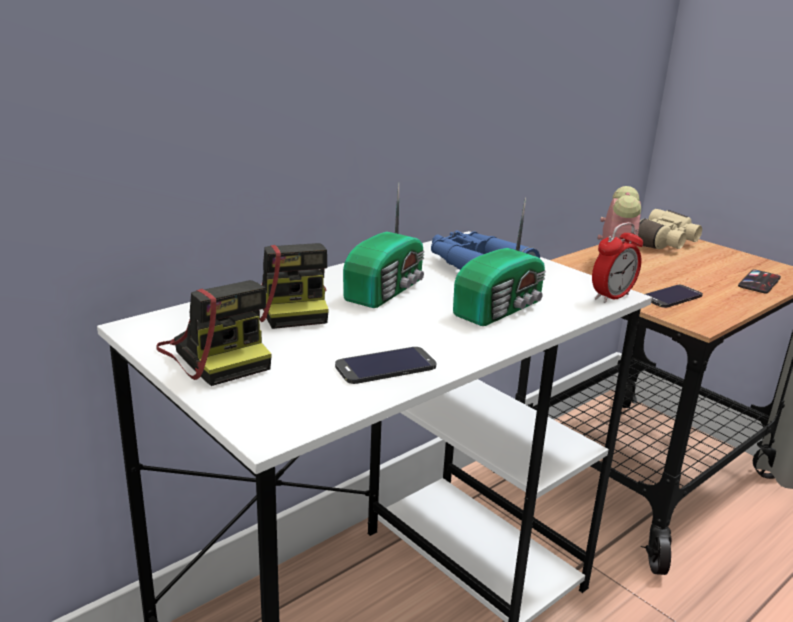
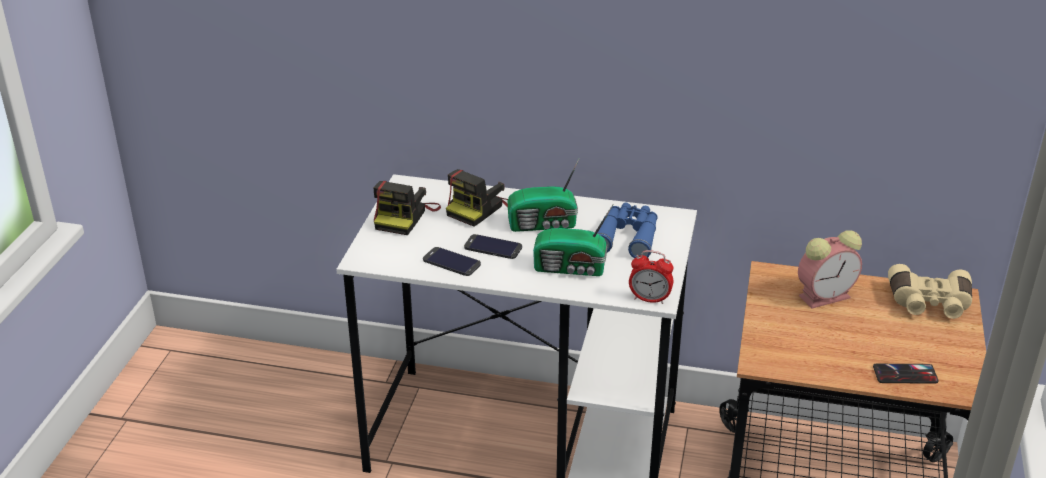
camera: 55 degrees right, 10 degrees up
(672, 297) = (794, 339): phone -> phone (493, 247)

